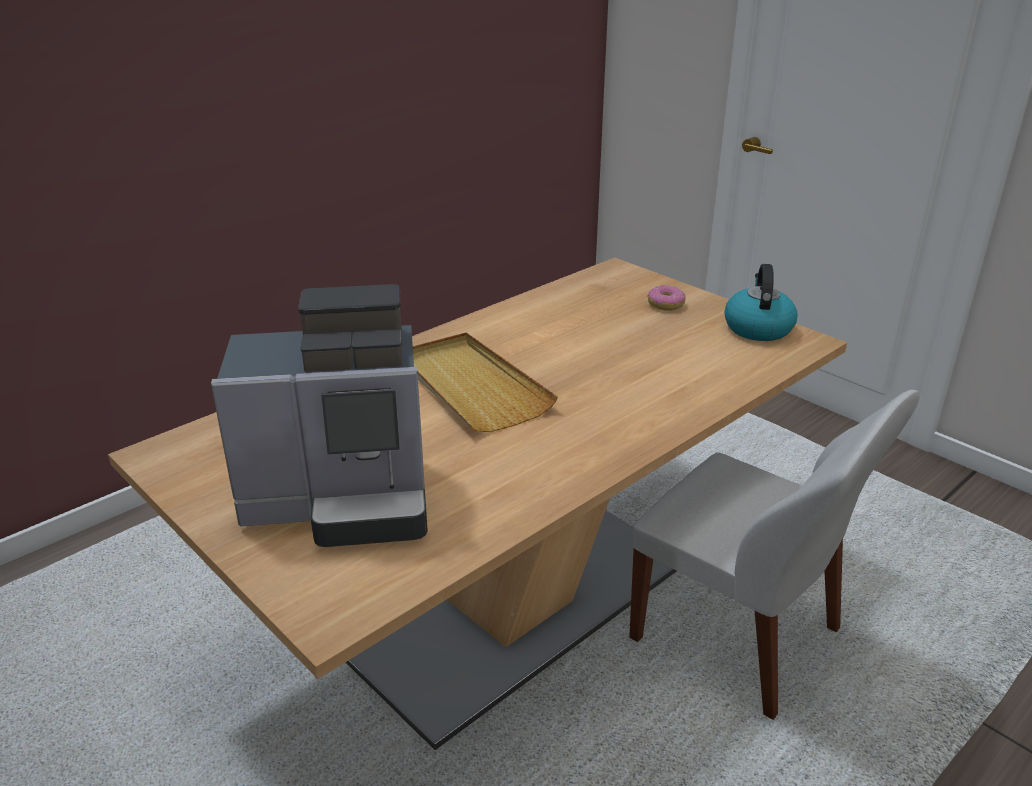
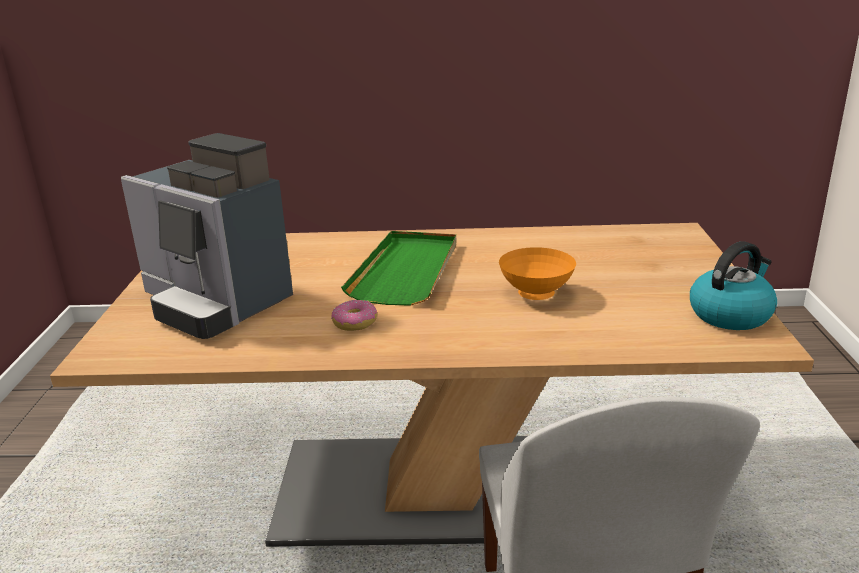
camera: 45 degrees right, 5 degrees down
(470, 386) = (406, 271): beige tray -> green tray
(615, 364) = (537, 295): none -> orange bowl
(665, 304) = (672, 268): donut -> donut (355, 322)

